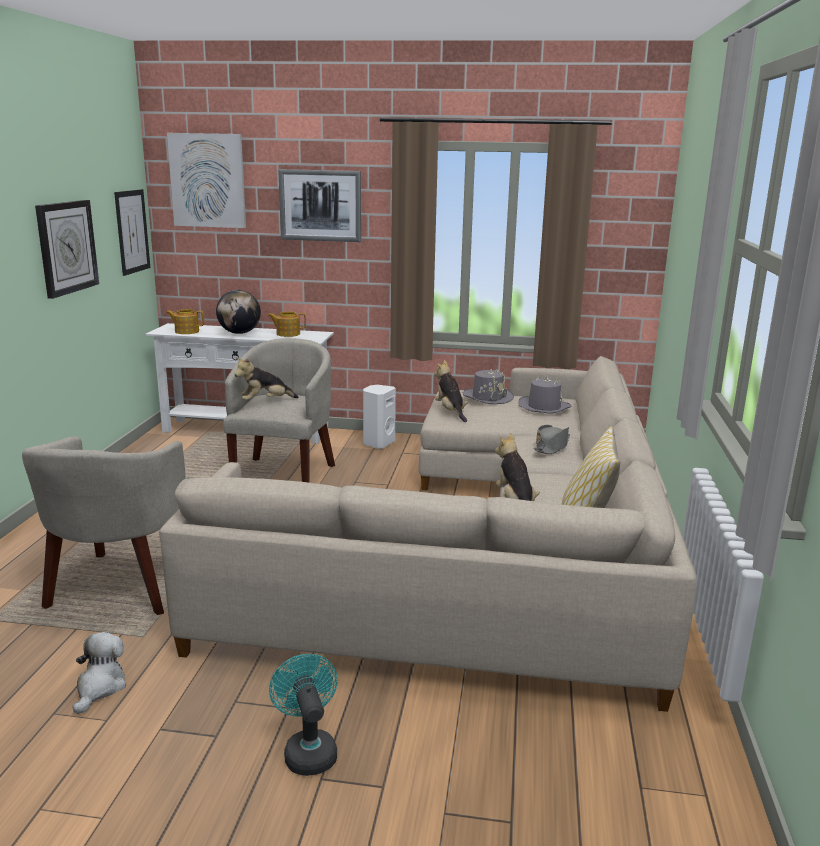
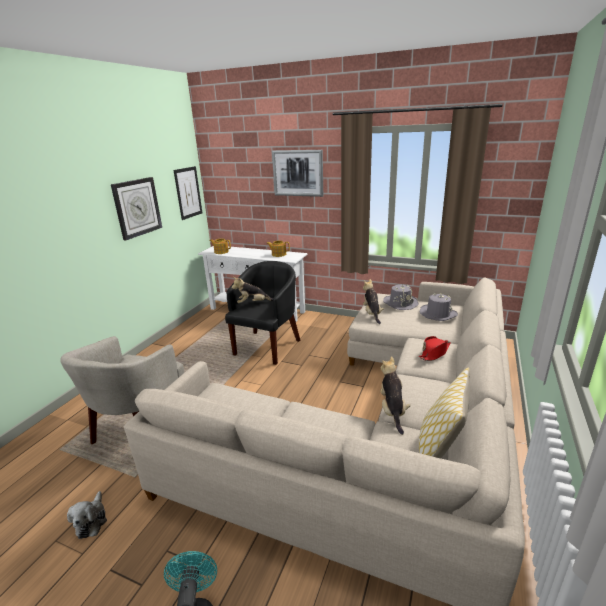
camera: 15 degrees right, 5 degrees up
(100, 687) = (91, 520): plush toy -> plush toy turned 150 degrees clockwise
(208, 180) = (232, 159): picture -> none
(239, 333) = (250, 253): globe -> none
(284, 474) = (267, 346): beige armchair -> black armchair
(377, 443) = (332, 324): white speaker -> none
(552, 447) = (434, 353): grey hat -> red hat

